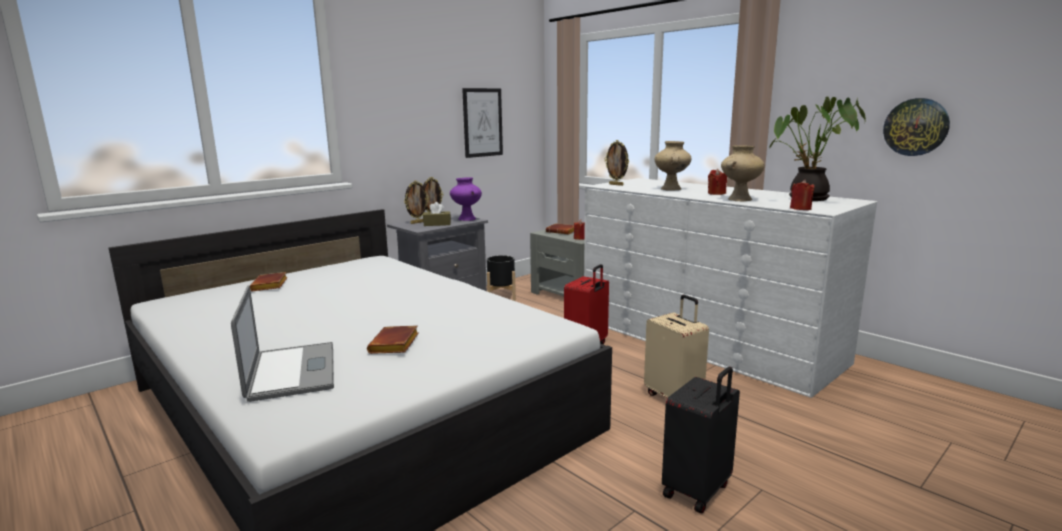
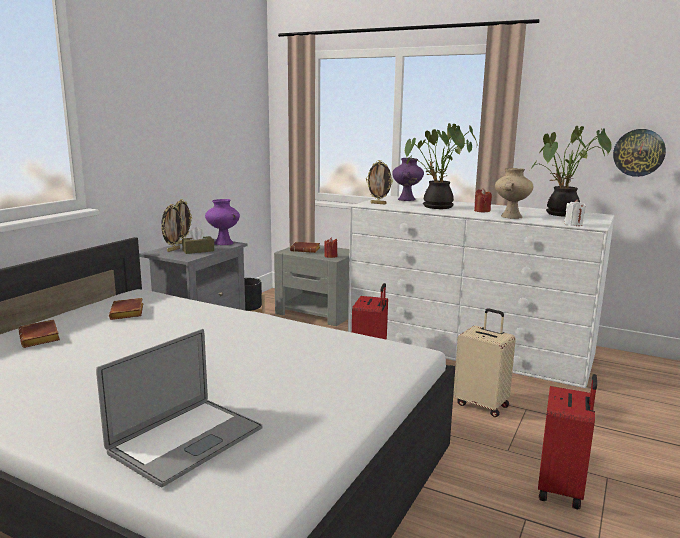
camera: 20 degrees left, 0 degrees up
(292, 371) = (186, 440): laptop -> laptop turned 75 degrees clockwise
(395, 345) = (271, 393): brown book -> brown book (128, 313)
(482, 122) = (217, 138): picture -> none
(653, 182) = (407, 199): none -> purple vase
(671, 189) = (436, 207): beige vase -> potted plant
(698, 491) = (562, 489): black suitcase -> red suitcase
(800, 208) = (573, 224): red candle -> white candle

